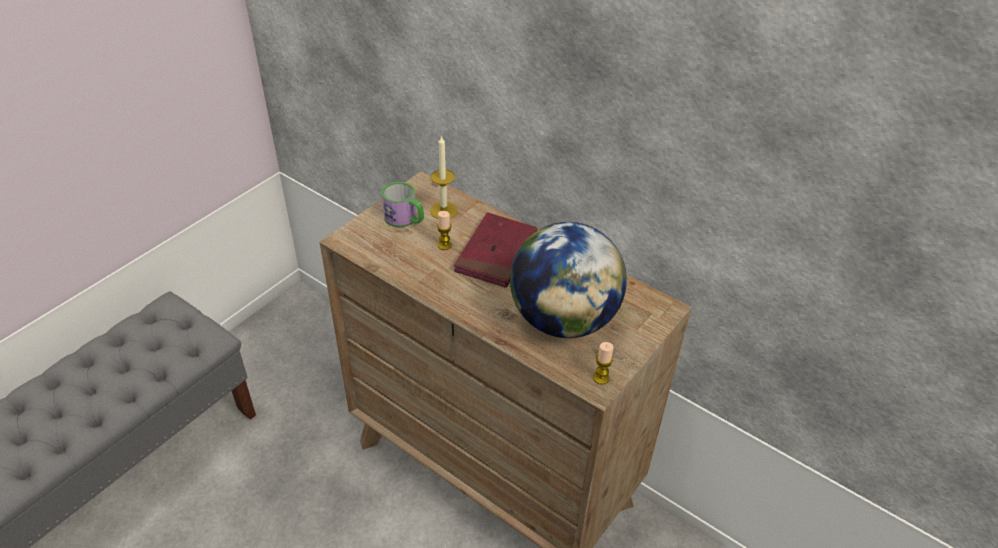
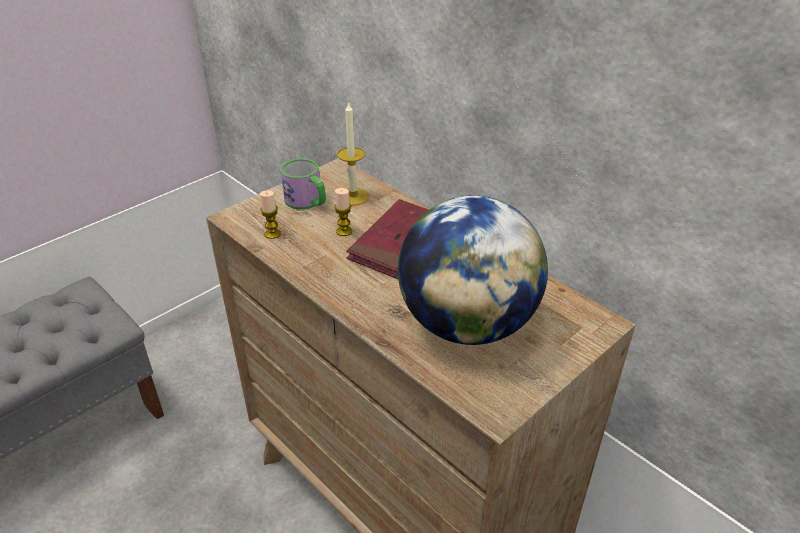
camera: 10 degrees right, 5 degrees down
(601, 378) = (503, 400): candle -> candle (272, 234)

